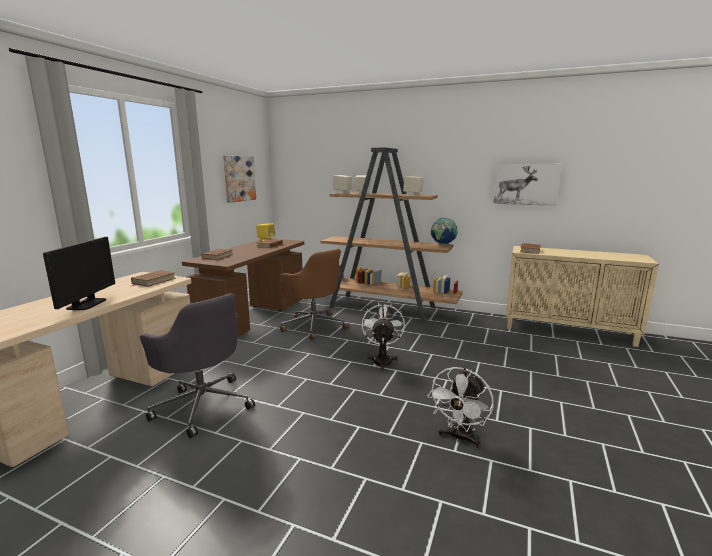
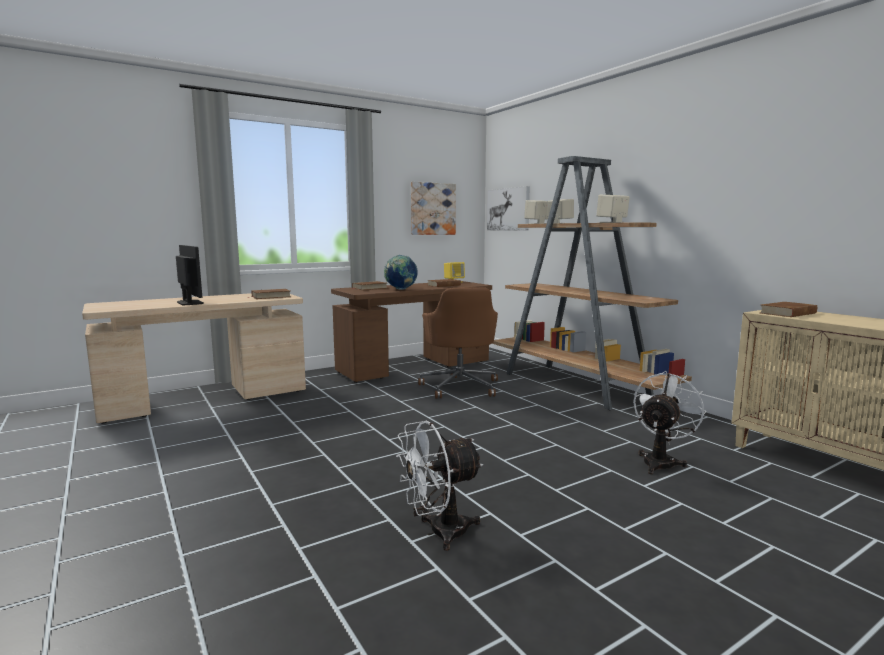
camera: 35 degrees right, 5 degrees down
(86, 304) = (190, 303): monitor -> monitor turned 75 degrees counterclockwise
(203, 404) = (259, 423): grey office chair -> none
(382, 360) = (482, 434): white fan -> white fan (661, 461)
(443, 244) = (658, 299): globe -> globe (400, 289)
(526, 184) = (804, 199): picture -> picture (508, 209)

